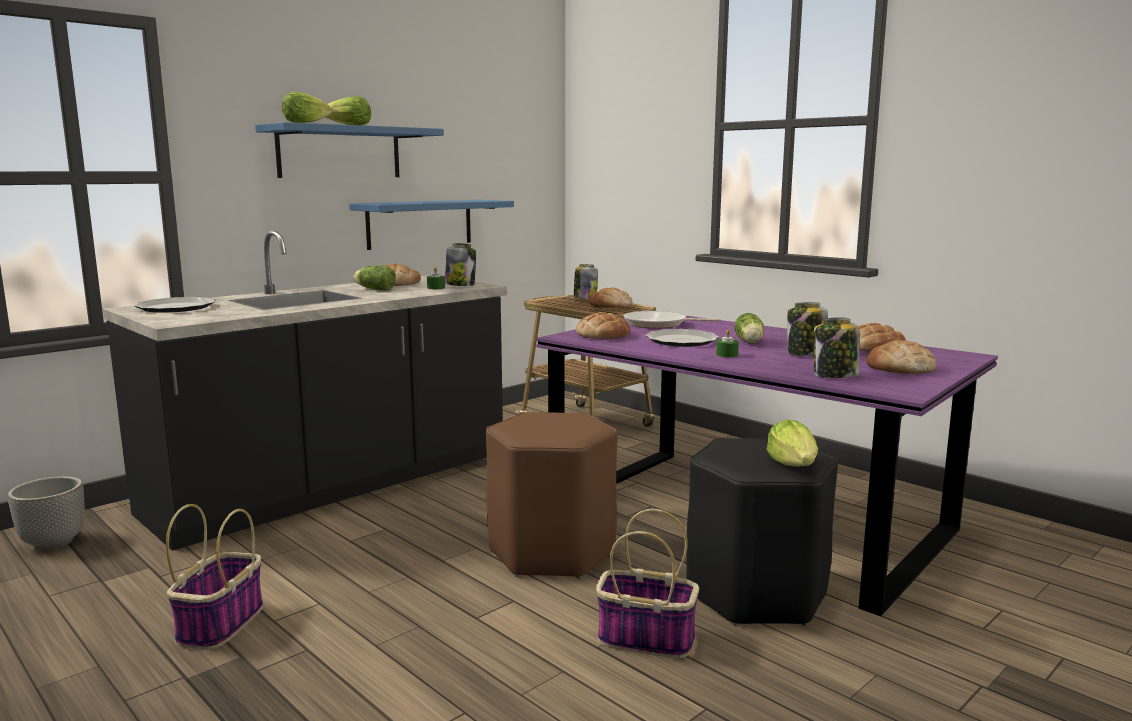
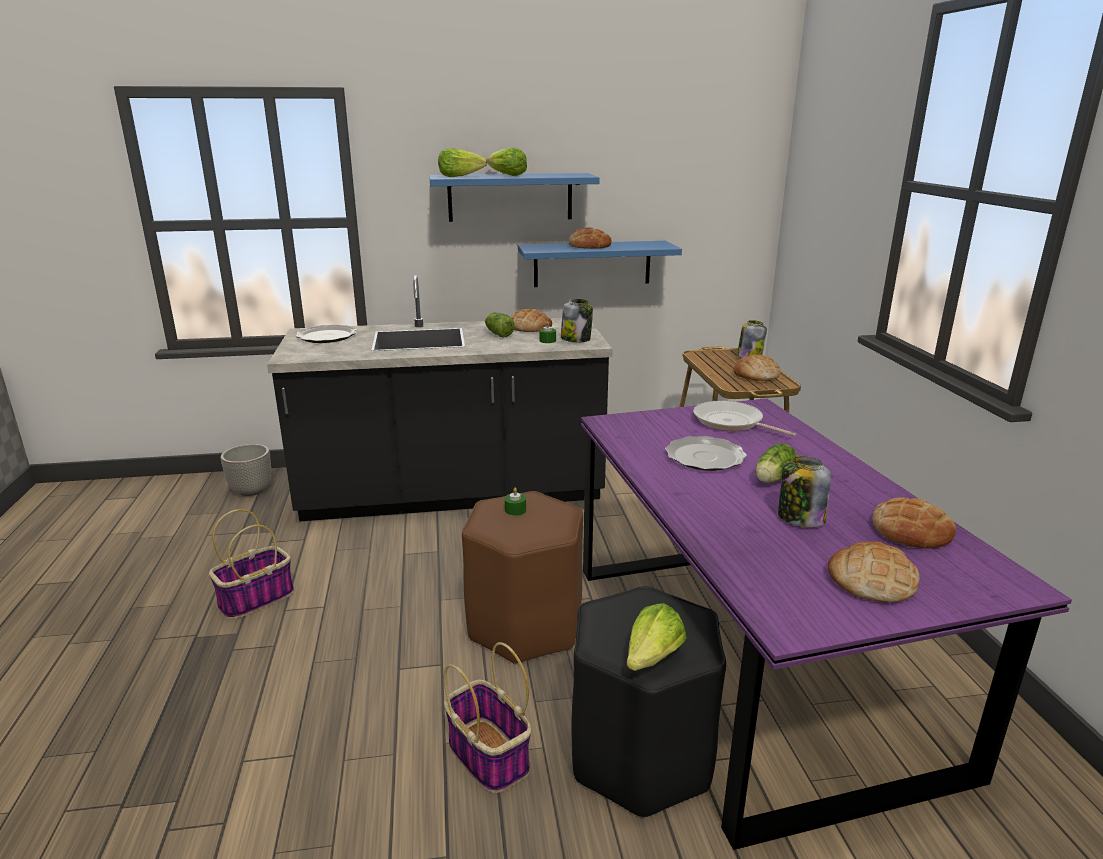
camera: 35 degrees right, 10 degrees up
(603, 335) = (645, 427): bread -> bread (589, 246)
(727, 355) = (709, 494): green candle -> green candle (515, 510)
(835, 376) = (761, 568): jar -> none

